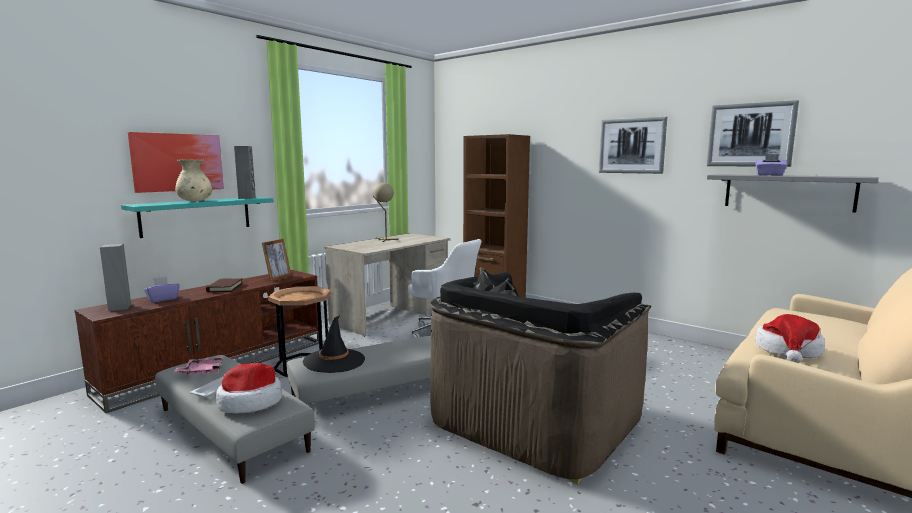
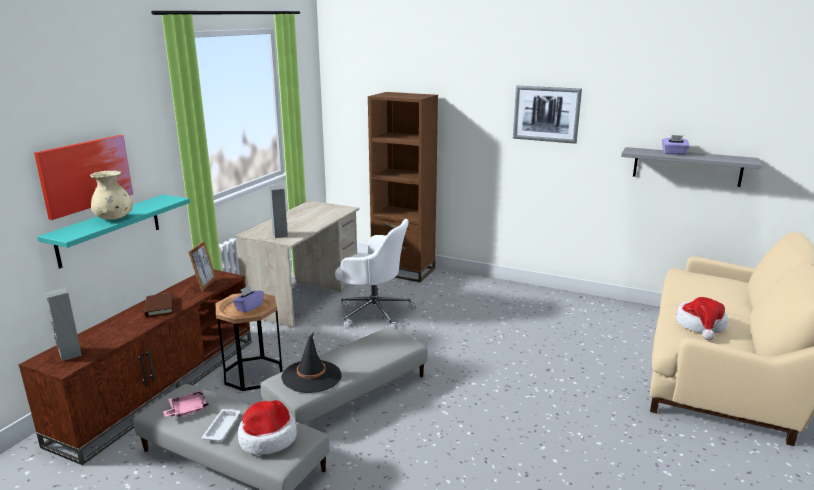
camera: 15 degrees left, 10 degrees up
(163, 299) = (106, 335): purple tissue box -> purple tissue box (249, 307)
(247, 198) = (160, 201): grey speaker -> grey speaker (280, 235)
(384, 240) = (291, 217): beige table lamp -> none
(534, 421) = (502, 405): black armchair -> none
(750, 135) = (657, 113): picture -> none

